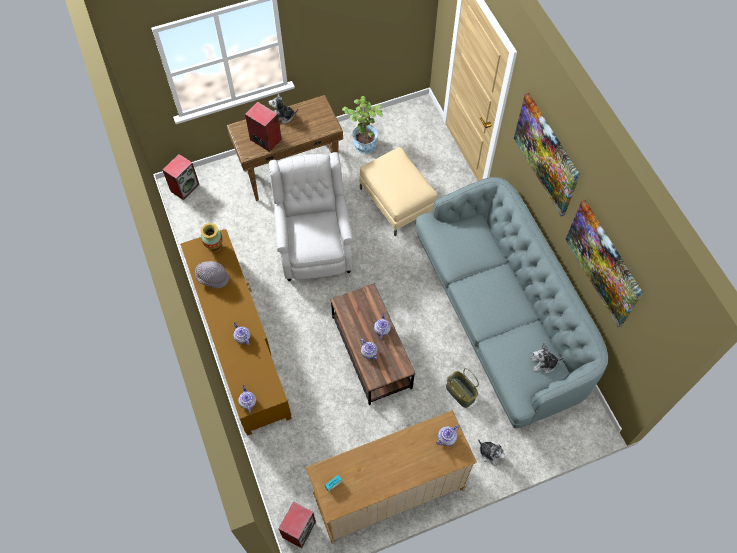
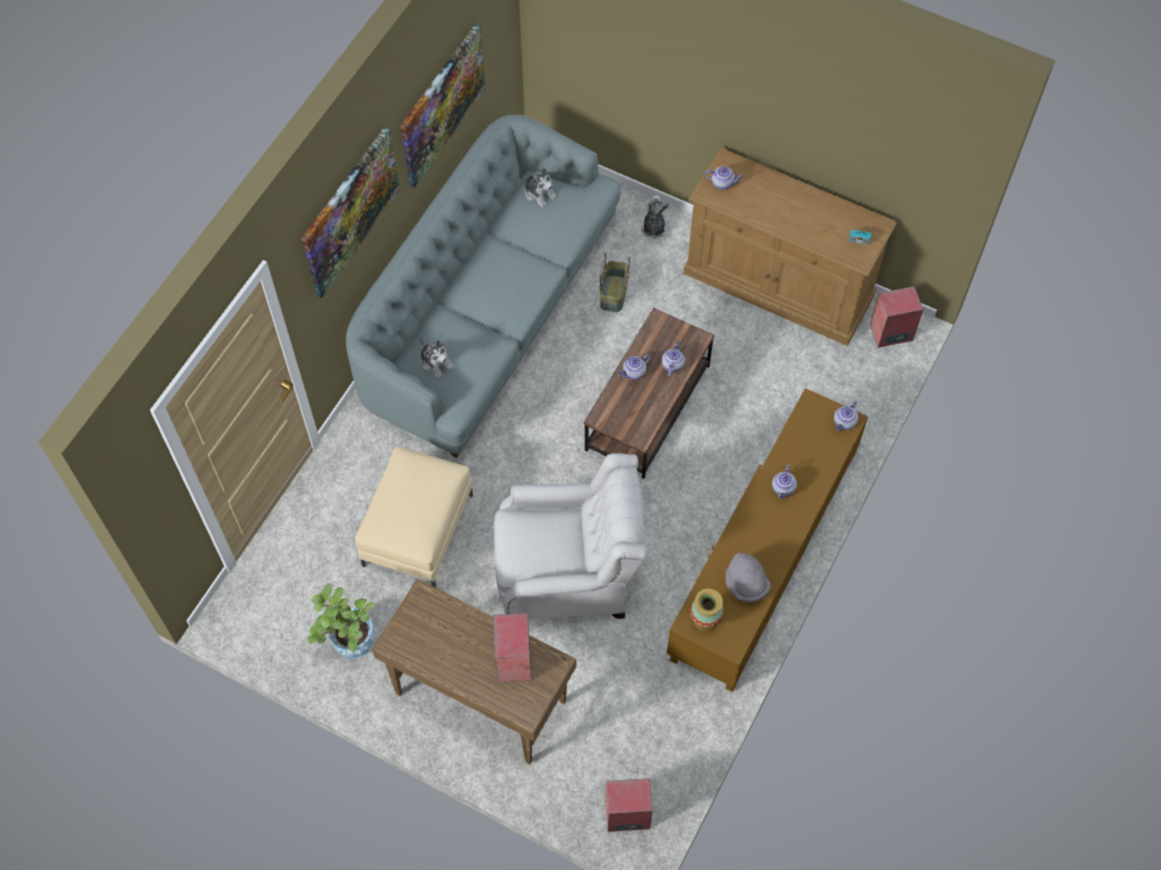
camera: 130 degrees left, 0 degrees up
(283, 116) = (456, 670): plush toy -> plush toy (436, 362)
(314, 246) = (567, 573): white armchair -> white armchair turned 135 degrees counterclockwise

